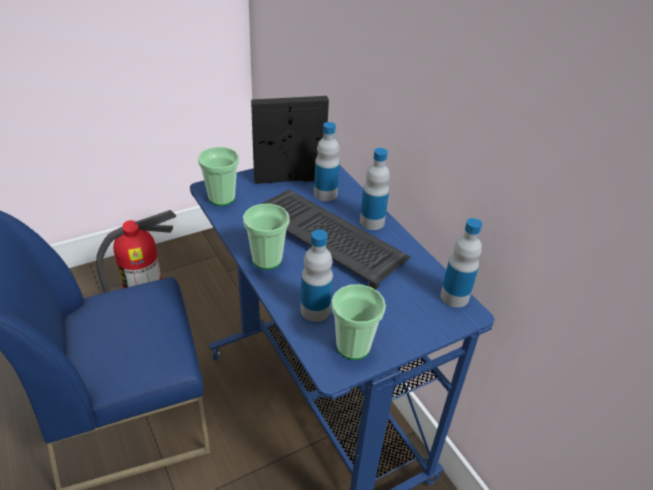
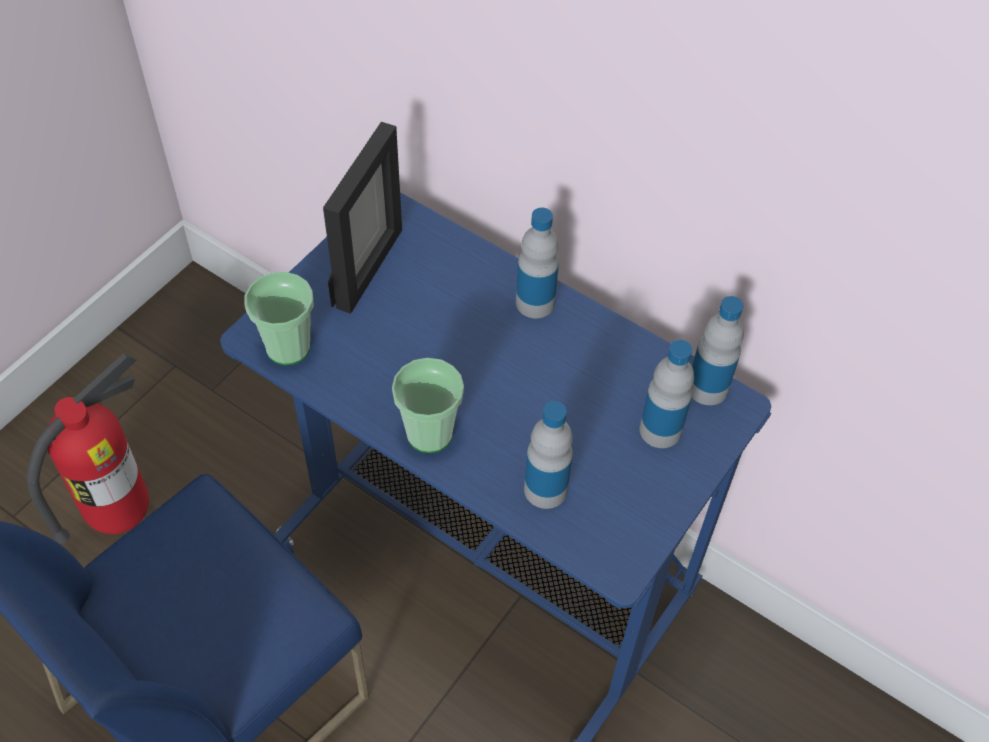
camera: 25 degrees left, 15 degrees up
(289, 179) = (367, 267): picture frame -> picture frame turned 150 degrees clockwise
(325, 194) = (438, 275): bottle -> bottle (660, 430)
(330, 237) = (493, 356): keyboard -> none
(353, 346) = (623, 522): cup -> none

